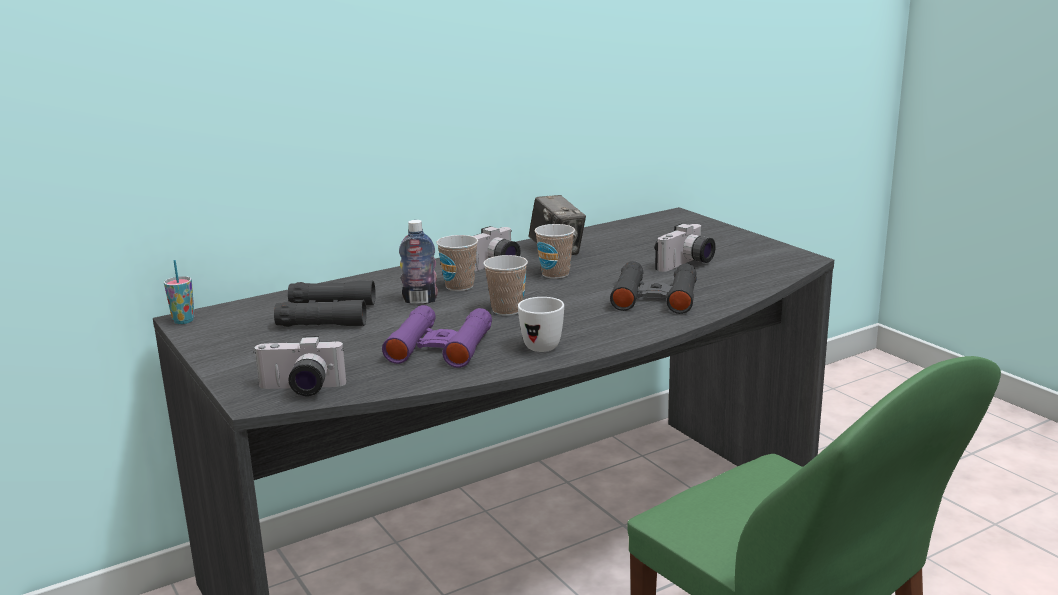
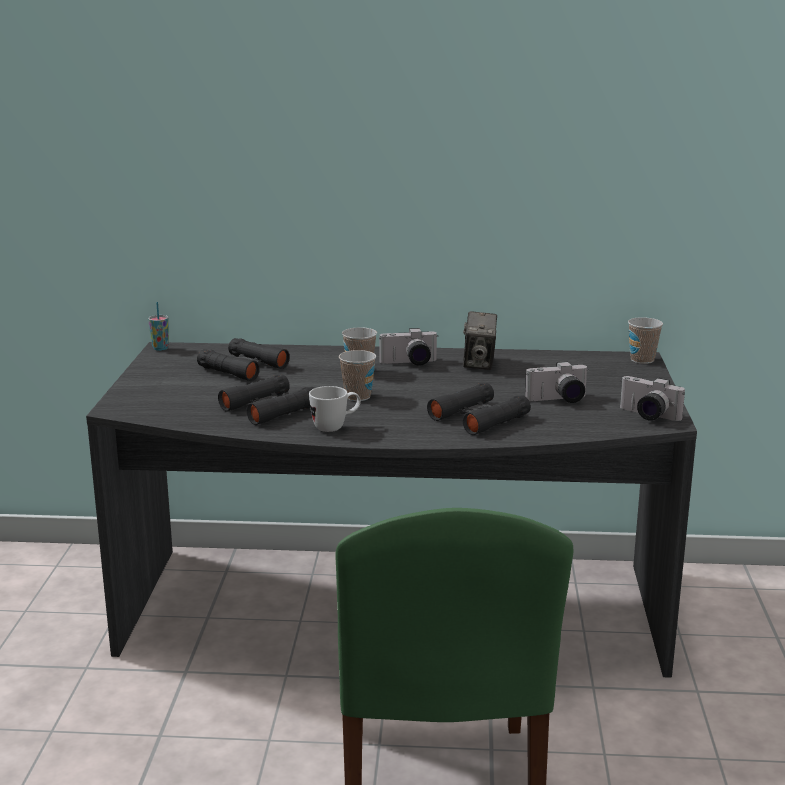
camera: 35 degrees right, 0 degrees up
(300, 390) = (146, 410): camera -> camera (646, 416)
(420, 300) = (315, 374): bottle -> none
(440, 347) = (269, 408): purple binoculars -> black binoculars
(555, 274) = (442, 380): cup -> cup (642, 360)

